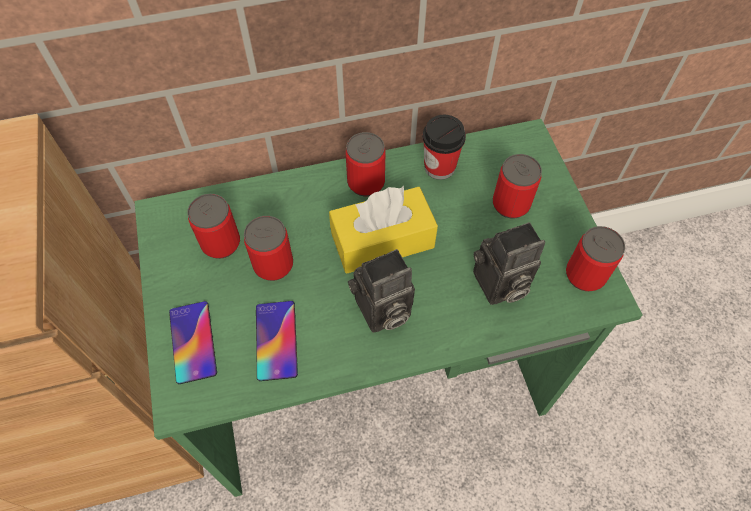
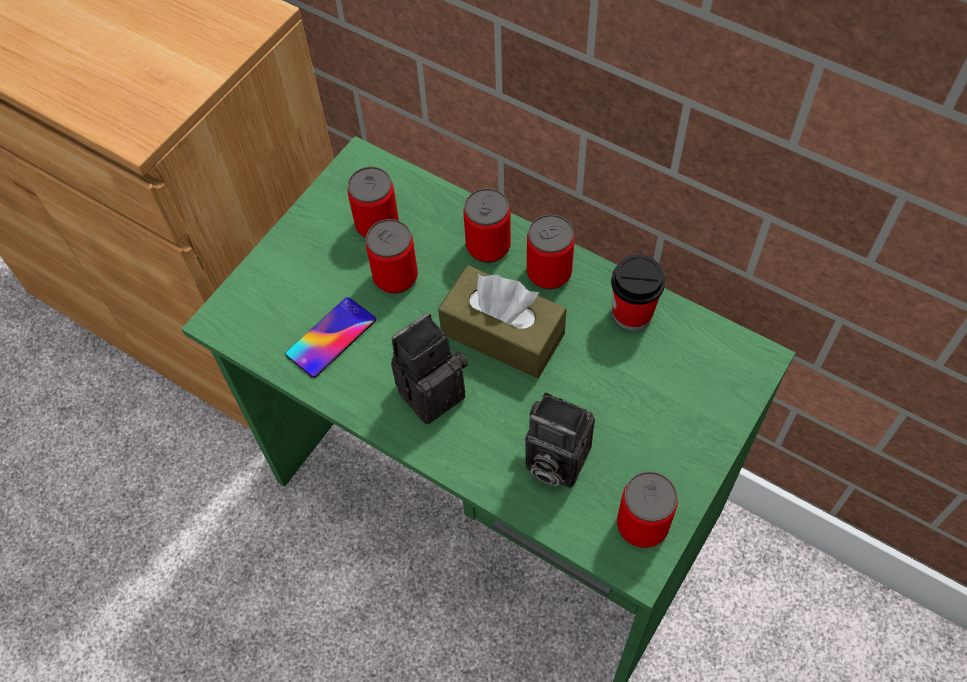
camera: 50 degrees right, 0 degrees up
(193, 342) = (275, 284): phone -> none
(381, 312) = (431, 390): camera -> camera turned 120 degrees clockwise
(382, 240) = (502, 334): yellow tissue box -> brown tissue box
(510, 204) = (655, 403): can -> can (488, 246)

